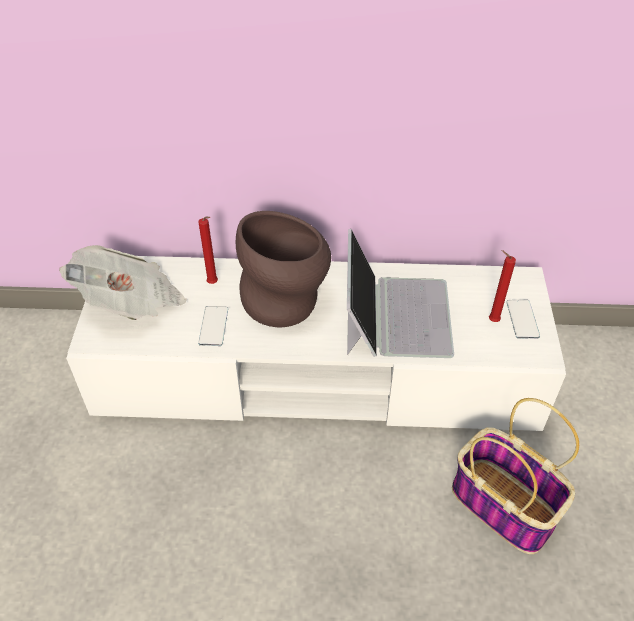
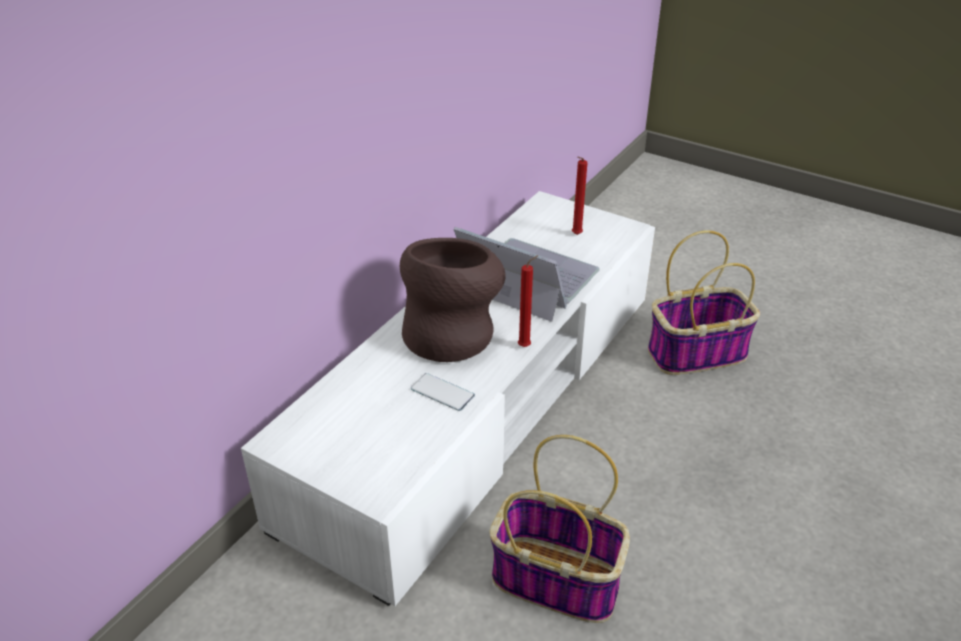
camera: 60 degrees left, 10 degrees down
(131, 302) = (349, 443): newspaper -> none
(163, 504) = (558, 580): none -> basket
(214, 284) = (381, 373): red candle -> red candle (526, 346)
(522, 319) = (586, 221): phone -> none

